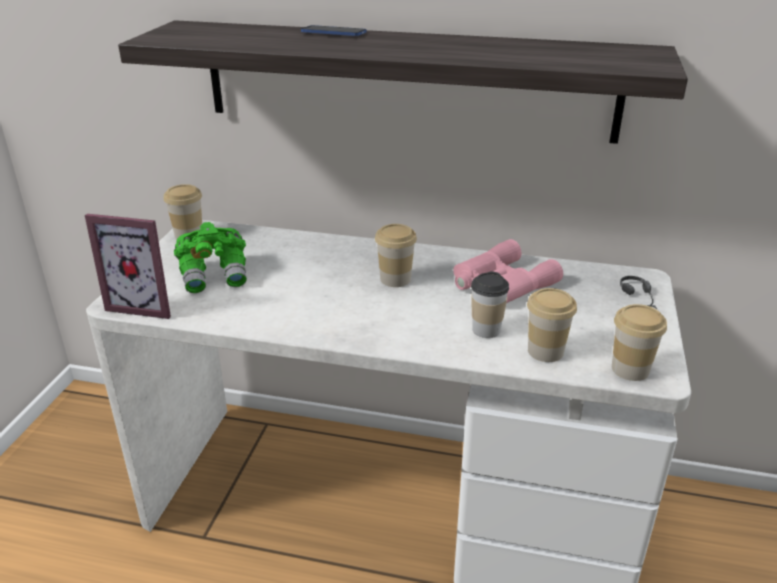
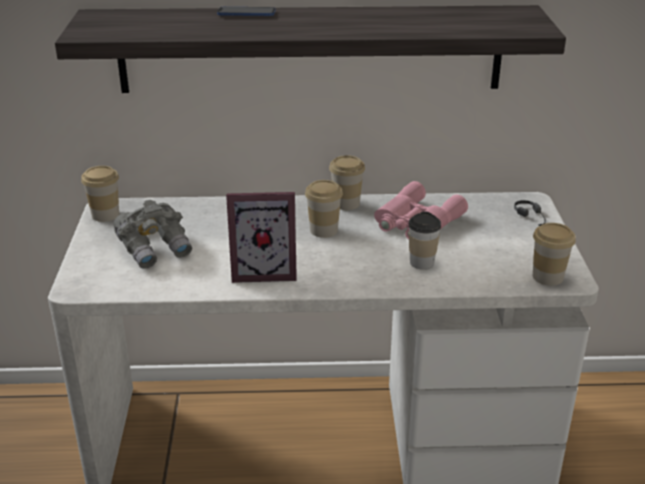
camera: 15 degrees left, 0 degrees up
(146, 304) = (106, 285): picture frame -> picture frame (264, 271)
(215, 275) = (155, 249): green binoculars -> grey binoculars
(545, 351) = (477, 273): cup -> cup (346, 203)

